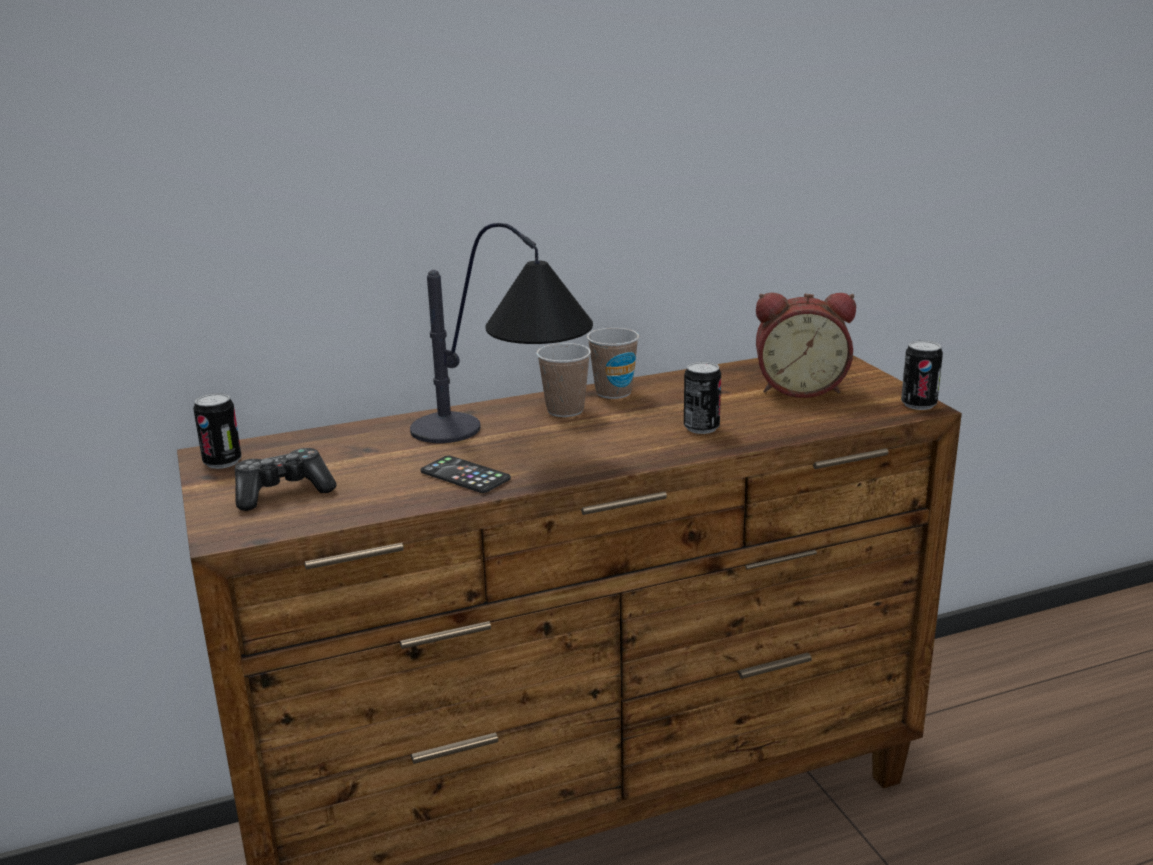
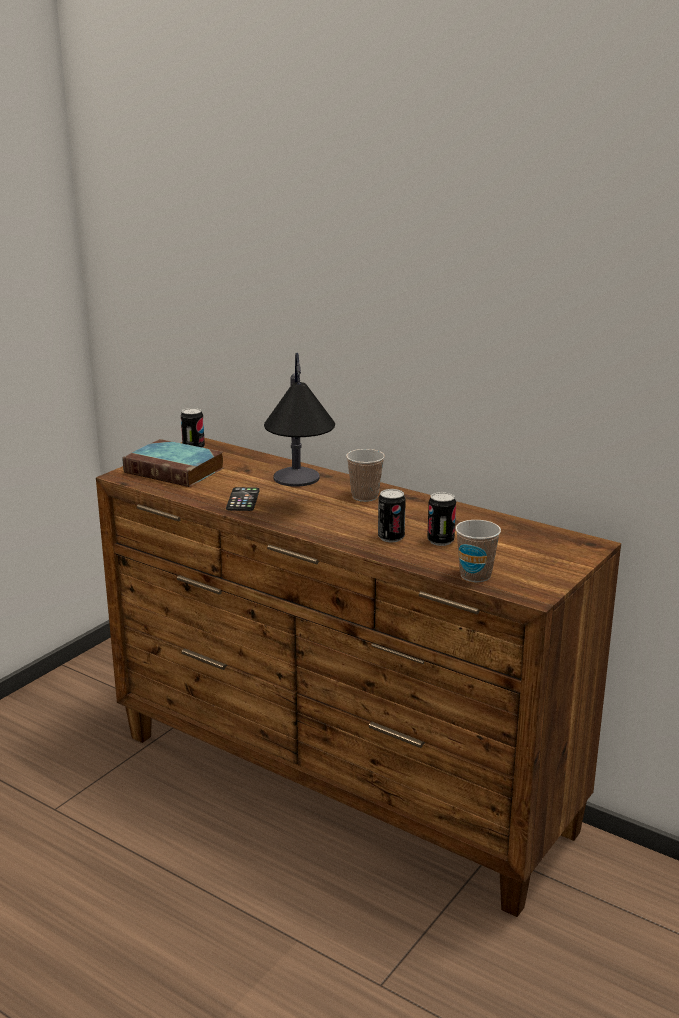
camera: 55 degrees right, 0 degrees up
(283, 492) = (176, 470): game controller -> book
(613, 392) = (412, 501): cup -> cup (475, 575)
(800, 388) = (507, 550): alarm clock -> none
(918, 404) = (537, 593): can -> can (440, 541)

